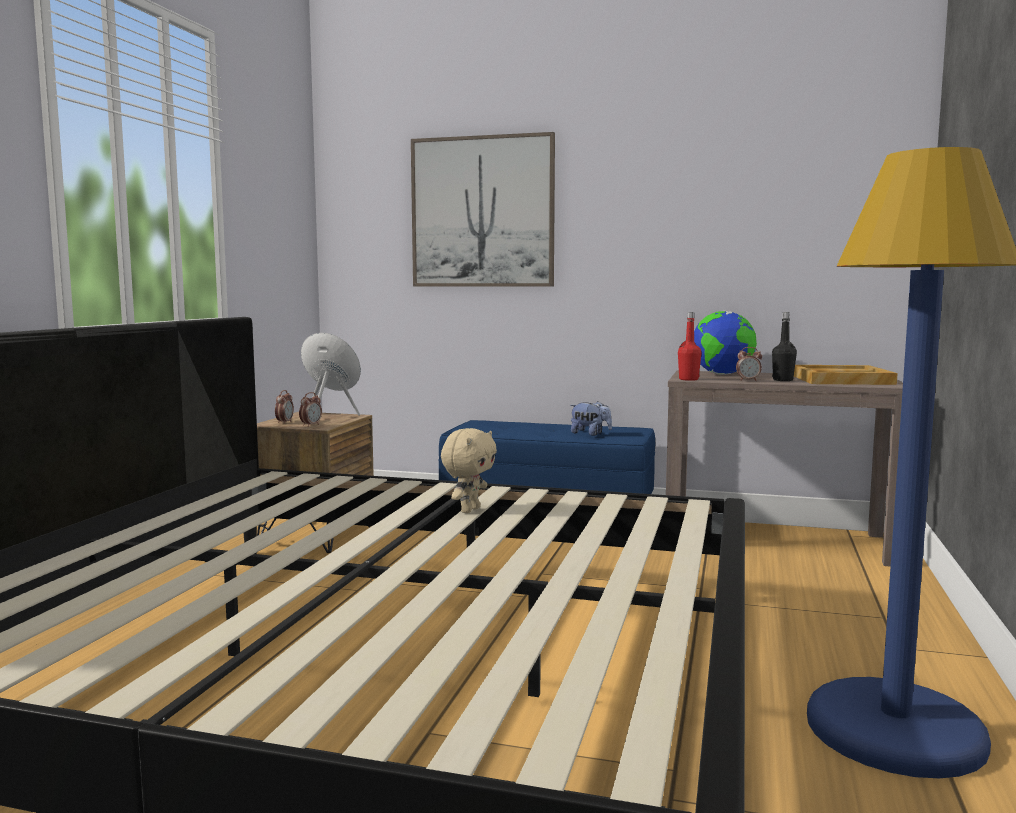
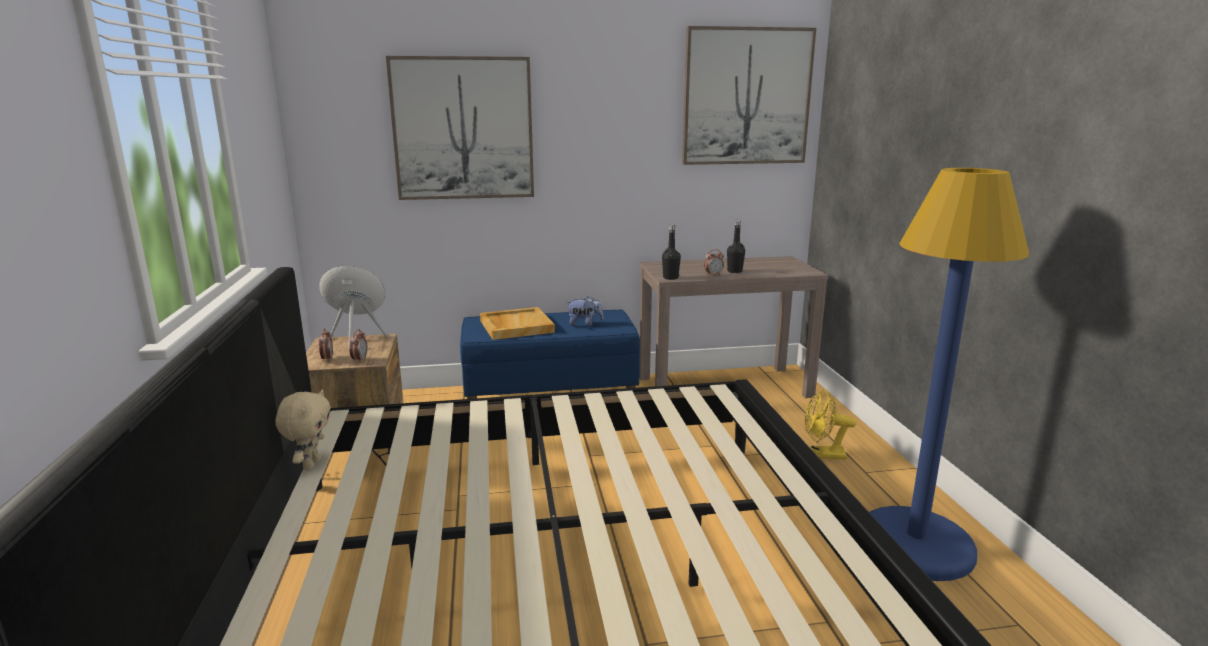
camera: 25 degrees left, 10 degrees up
(469, 510) = (567, 431): beige plush toy -> beige plush toy (310, 464)
(688, 379) = (670, 278): red bottle -> black bottle
(722, 374) = (682, 266): globe -> none
(822, 167) = (746, 97): none -> picture
(839, 379) = (768, 266): beige tray -> beige tray (515, 326)
(848, 620) = (822, 455): none -> yellow fan

